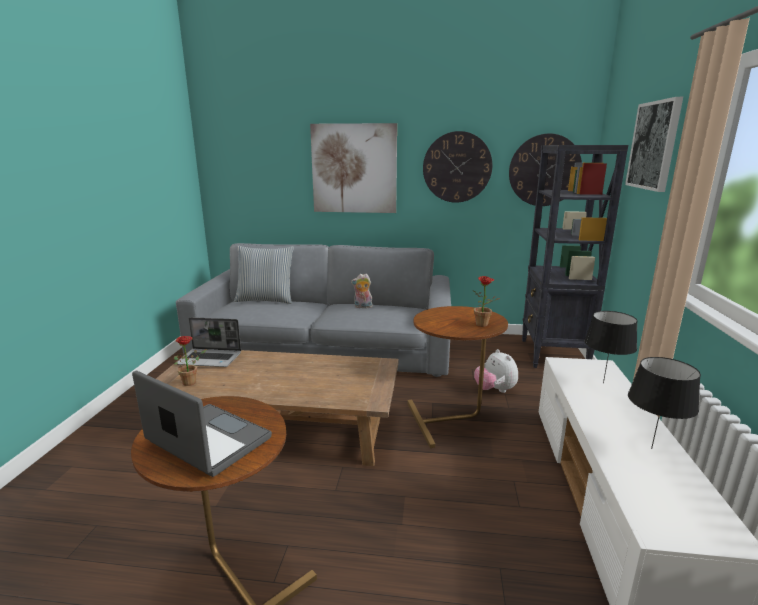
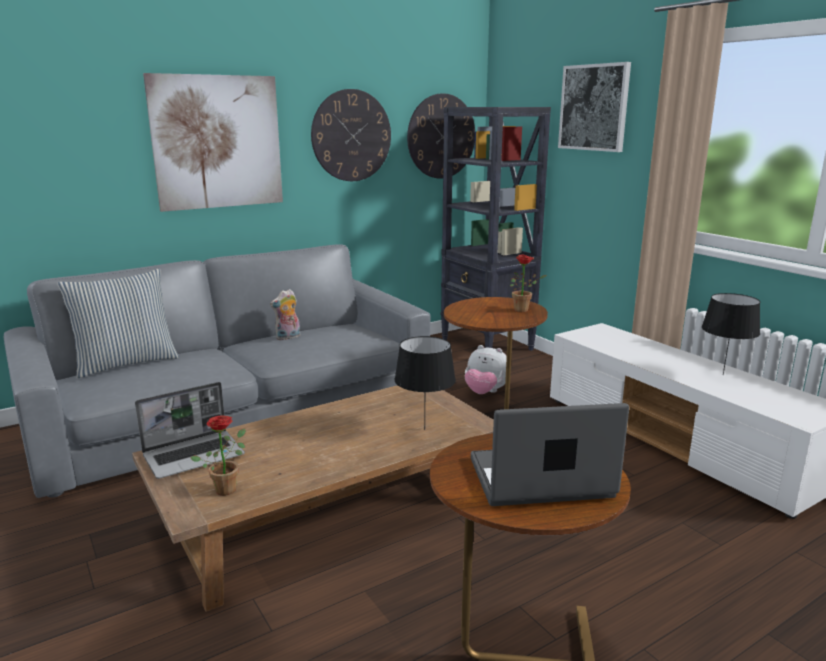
camera: 40 degrees left, 0 degrees up
(602, 383) = (625, 341): black table lamp -> black table lamp (423, 429)

